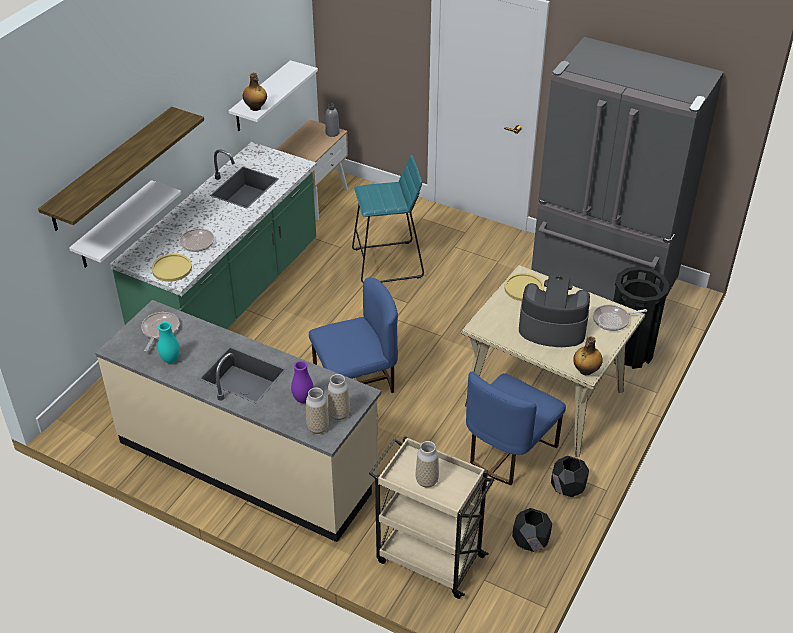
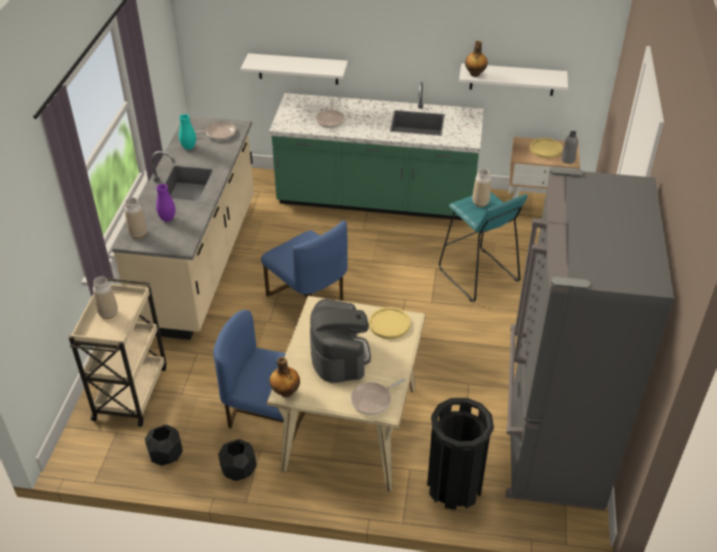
camera: 70 degrees right, 0 degrees up
(111, 169) = (305, 24): shelf -> none
(172, 268) = (293, 119): yellow plate -> yellow plate (545, 149)
(339, 414) = (156, 241): vase -> vase (480, 203)
(613, 320) = (373, 400): frying pan -> frying pan turned 90 degrees counterclockwise

